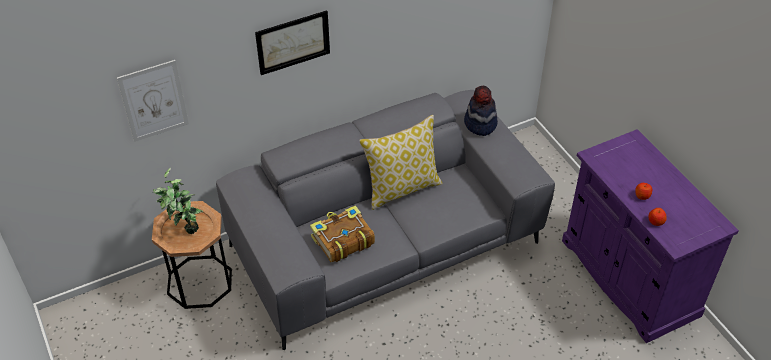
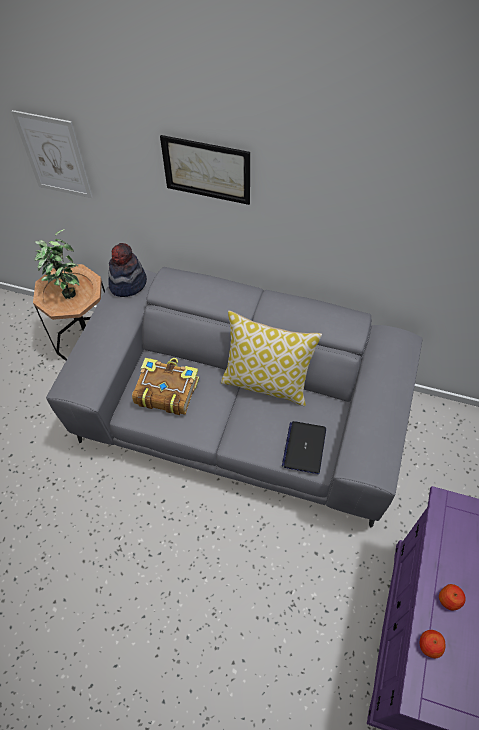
camera: 45 degrees right, 10 degrees up
(470, 206) = (304, 447): none -> laptop
(480, 124) = (384, 375): hat -> hat (127, 283)

